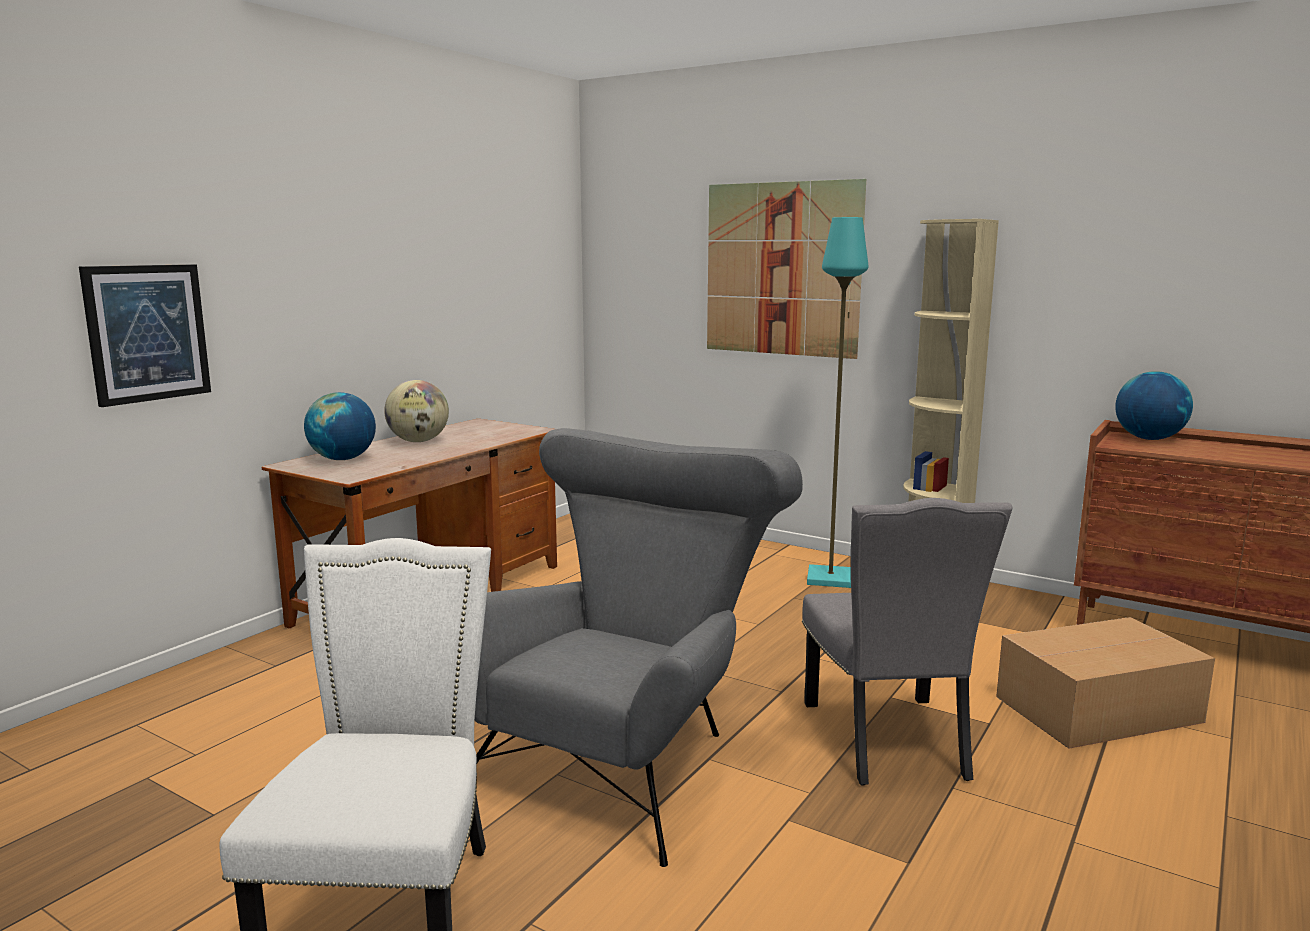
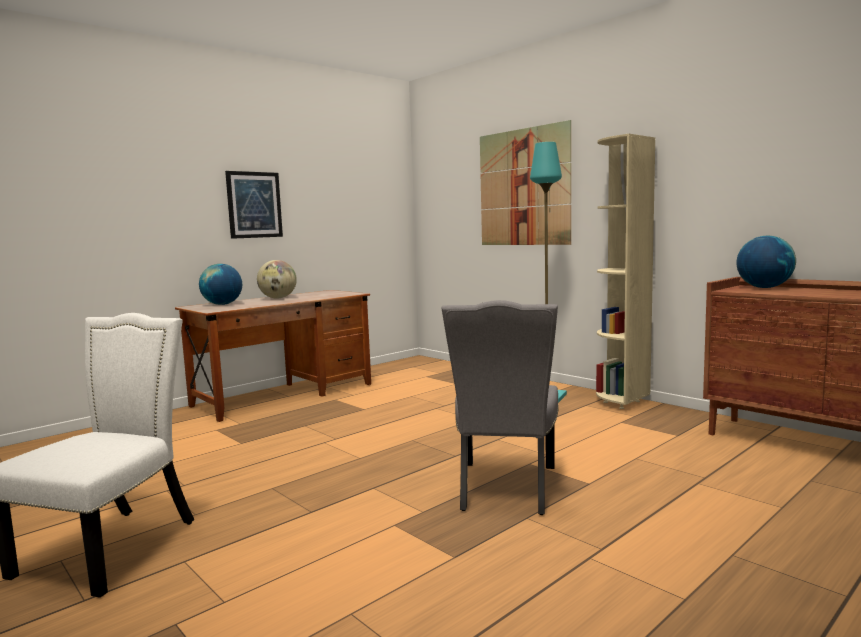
camera: 15 degrees right, 5 degrees down
(147, 333) = (103, 224): picture -> picture (254, 205)
(624, 754) = (321, 481): grey armchair -> none
(1101, 709) = (685, 482): cardboard box -> none

